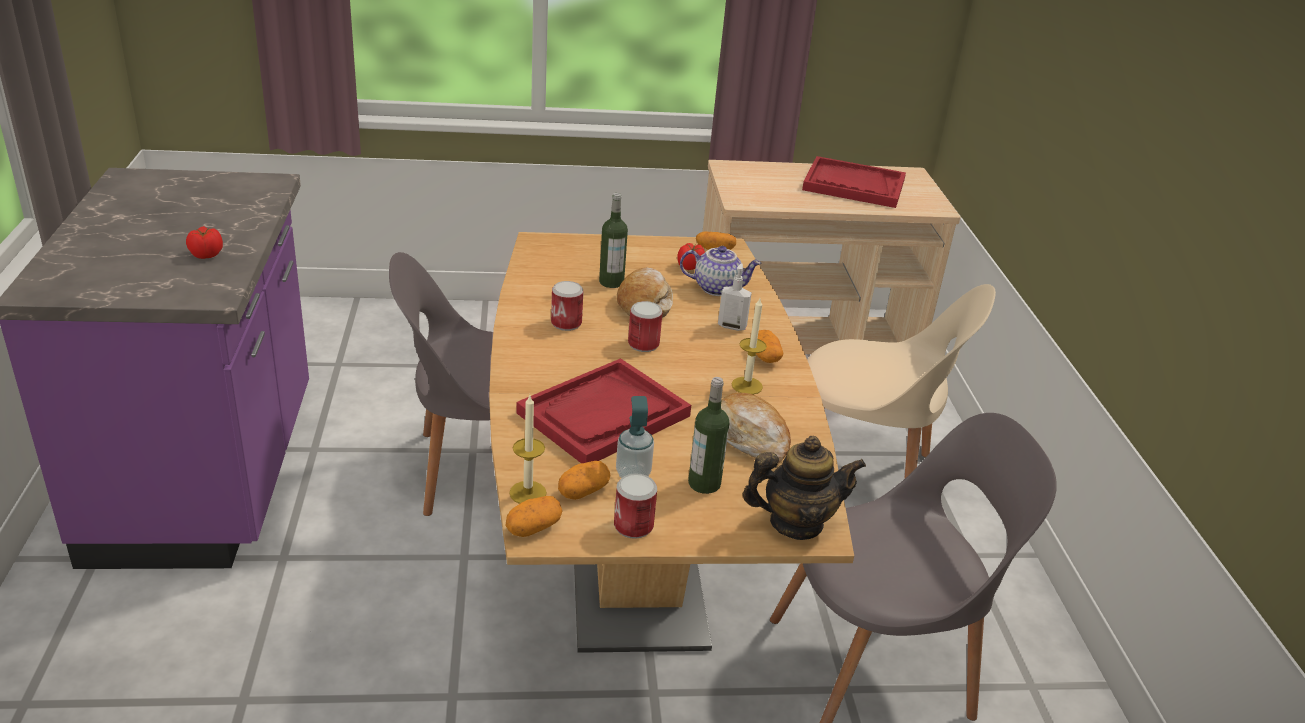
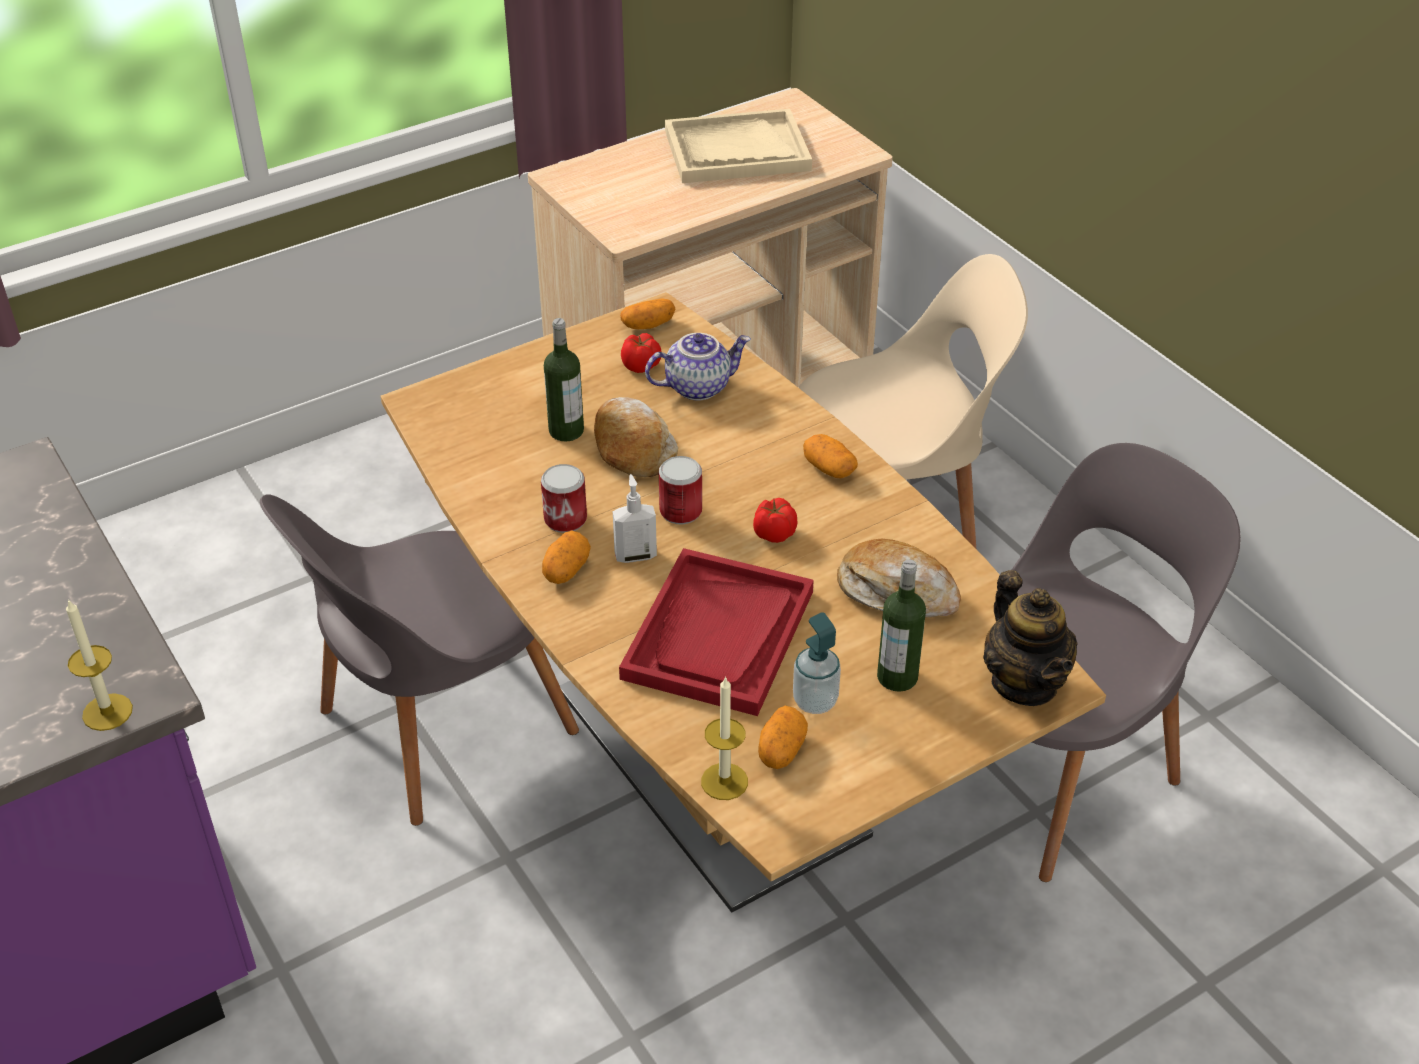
camera: 25 degrees left, 10 degrees up
(206, 254) = (65, 633): tomato -> tomato (773, 534)
(533, 528) = (768, 823): potato -> potato (566, 570)
(633, 526) = (868, 768): can -> none
(732, 326) = (758, 438): soap dispenser -> soap dispenser (635, 555)
(747, 386) = (840, 520): candle -> candle (107, 712)
(796, 523) = (1024, 683): teapot -> teapot turned 105 degrees clockwise
(853, 185) = (736, 151): red tray -> beige tray

